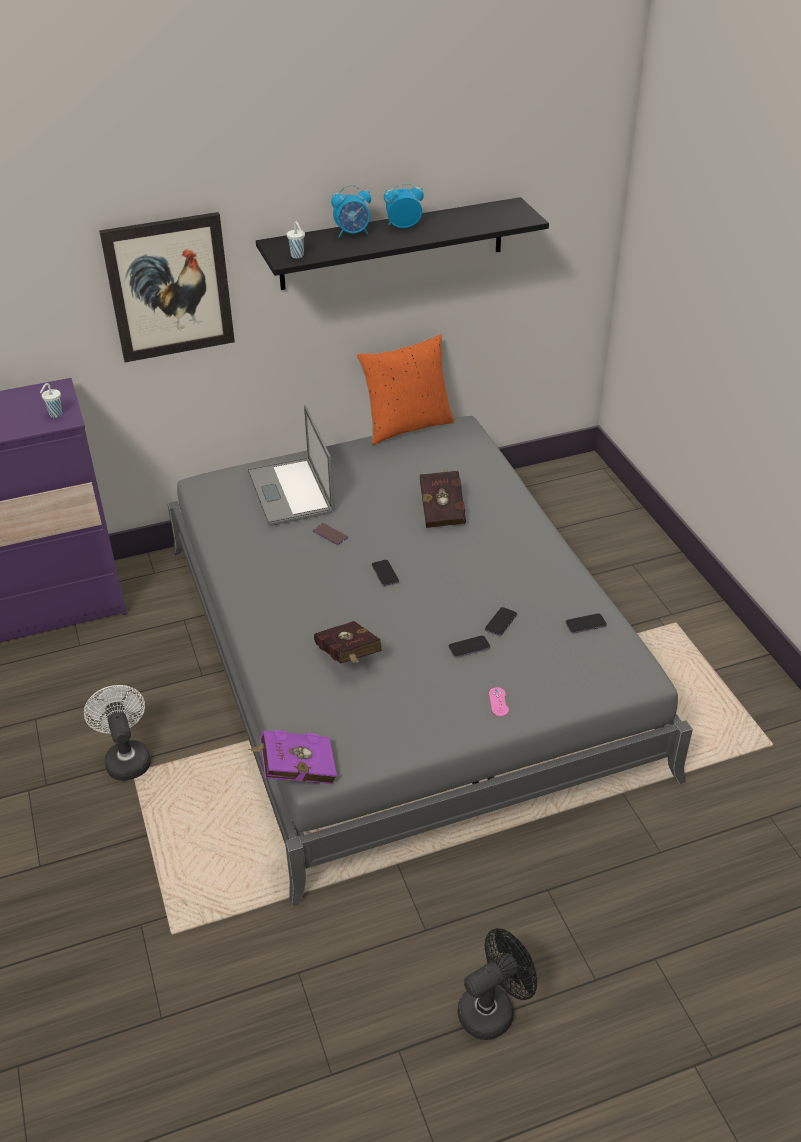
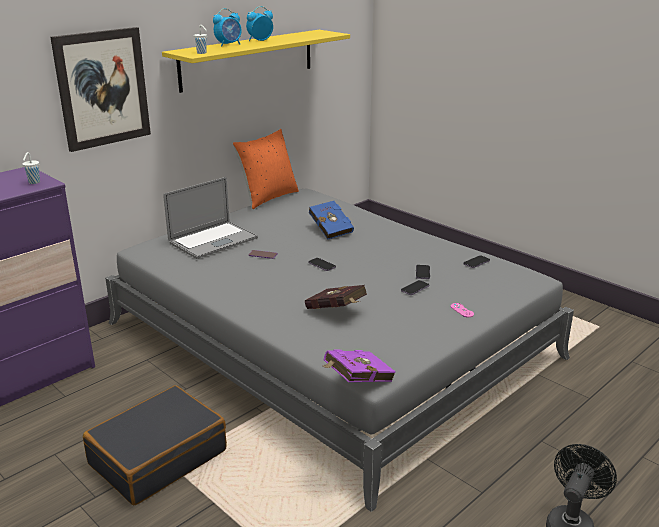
camera: 25 degrees left, 15 degrees down
(126, 757) = (158, 457): white fan -> black suitcase
(290, 492) = (213, 240): laptop -> laptop turned 90 degrees counterclockwise
(392, 244) = (248, 59): black shelf -> yellow shelf
(442, 510) = (330, 229): red book -> blue book

